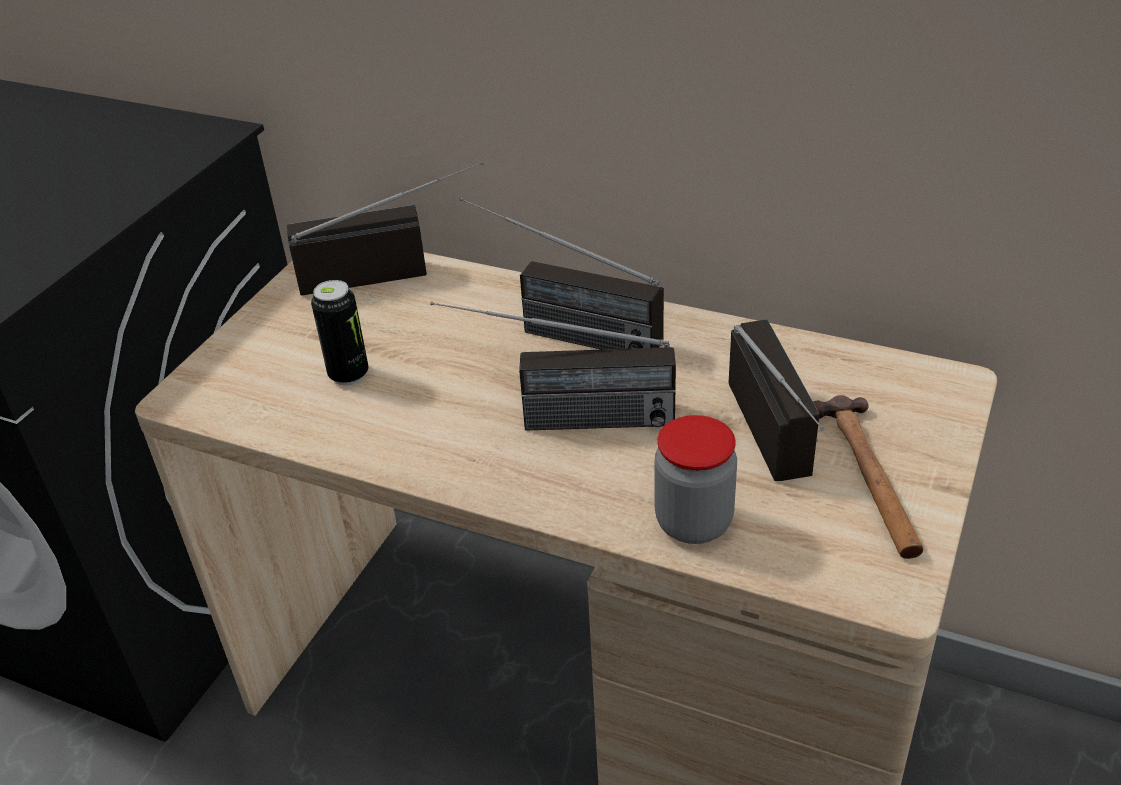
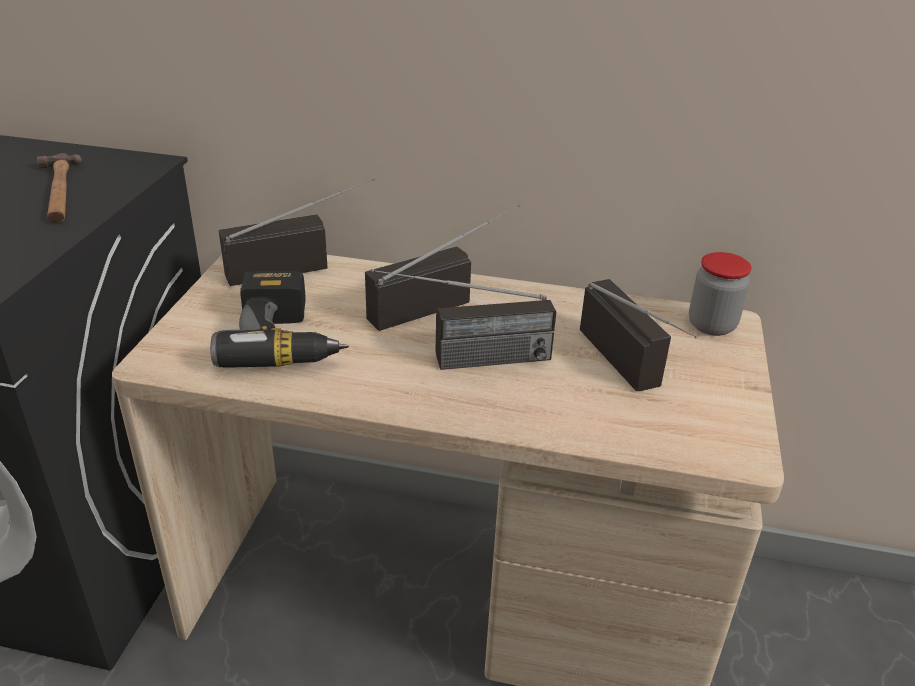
camera: 15 degrees left, 5 degrees down
(348, 374) = (287, 339): can -> power drill
(557, 331) = (441, 302): radio -> radio turned 135 degrees clockwise
(693, 522) = (588, 423): jar -> jar (711, 325)
(868, 478) = (699, 385): hammer -> hammer (58, 191)

